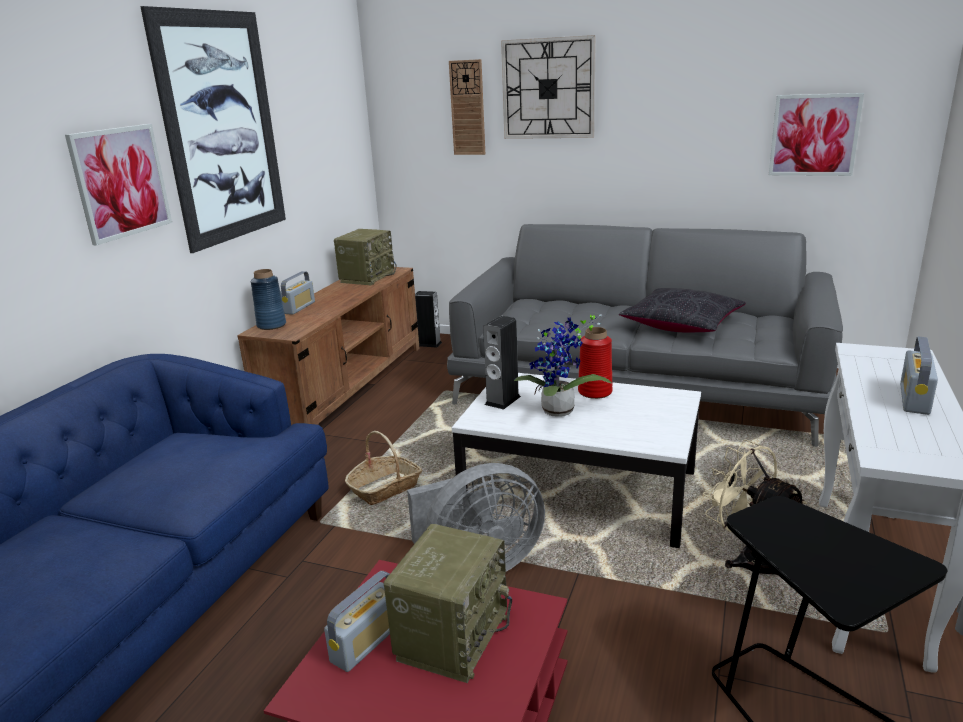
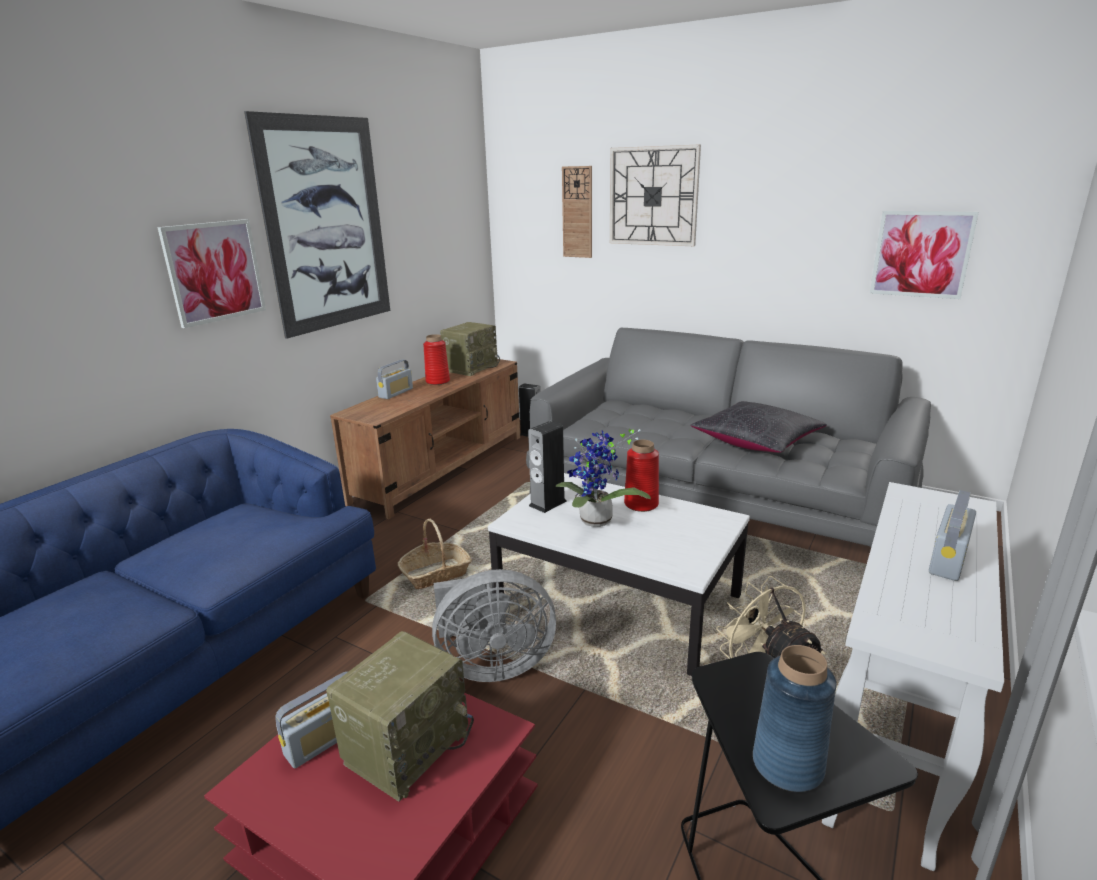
camera: 10 degrees right, 0 degrees up
(271, 325) = (364, 408): blue vase -> blue vase (788, 764)
(338, 293) = (438, 381): none -> red vase

